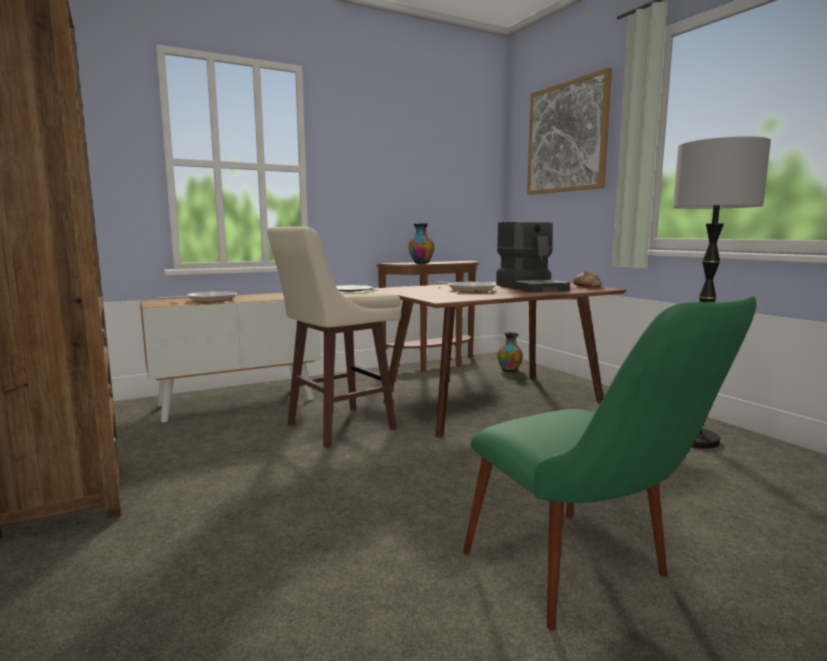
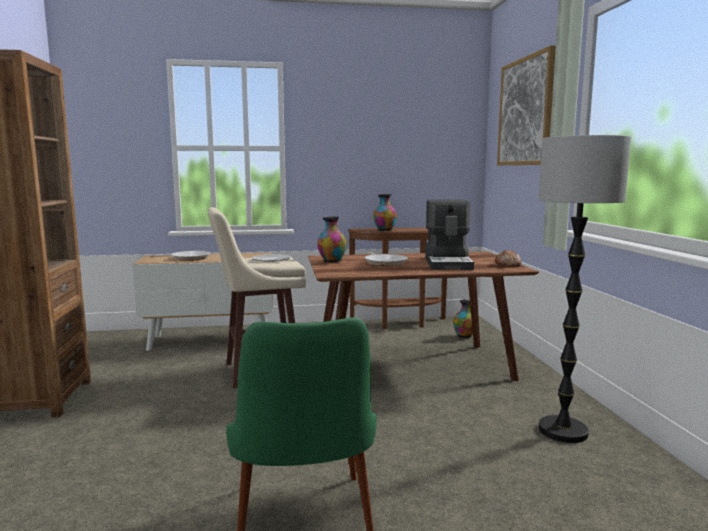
camera: 20 degrees right, 0 degrees up
(410, 291) = (331, 261): none -> vase

